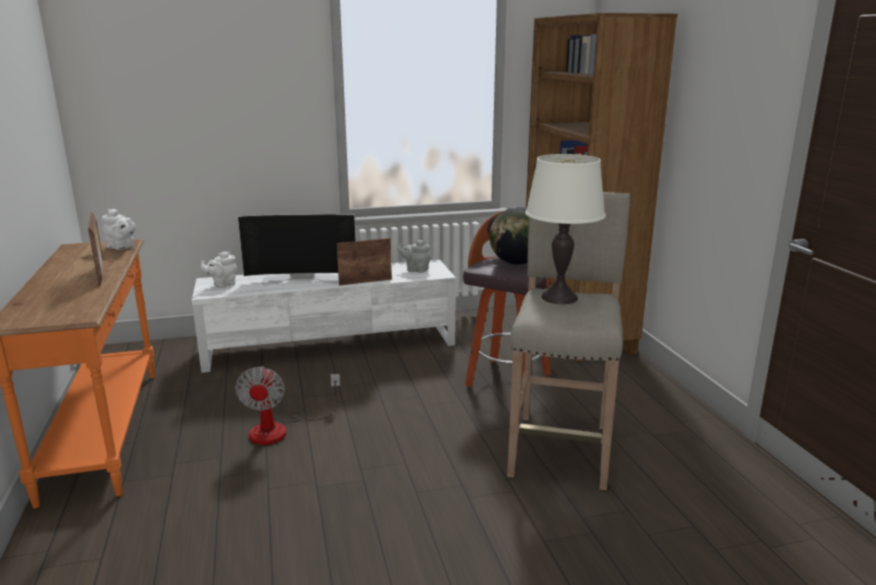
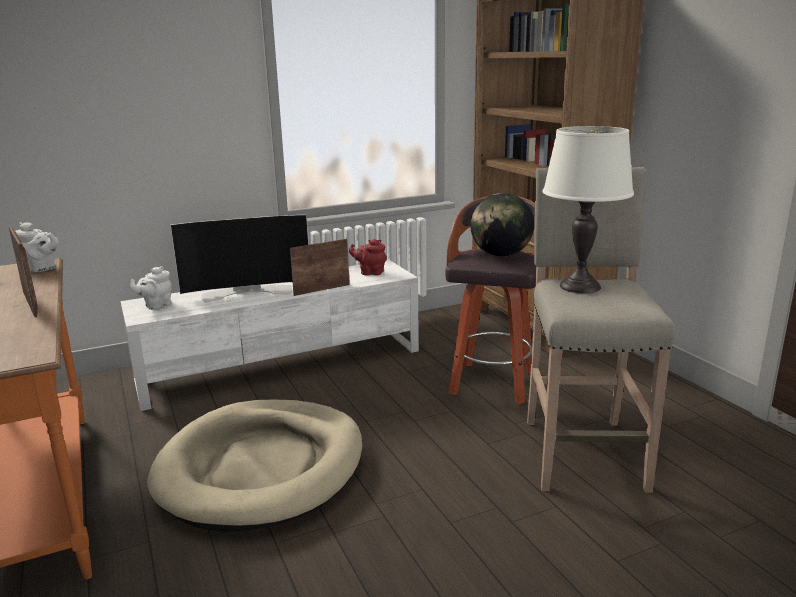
camera: 10 degrees left, 0 degrees up
(280, 429) = (262, 468): fan -> beige dog bed
(416, 270) = (370, 272): grey teapot -> red teapot

